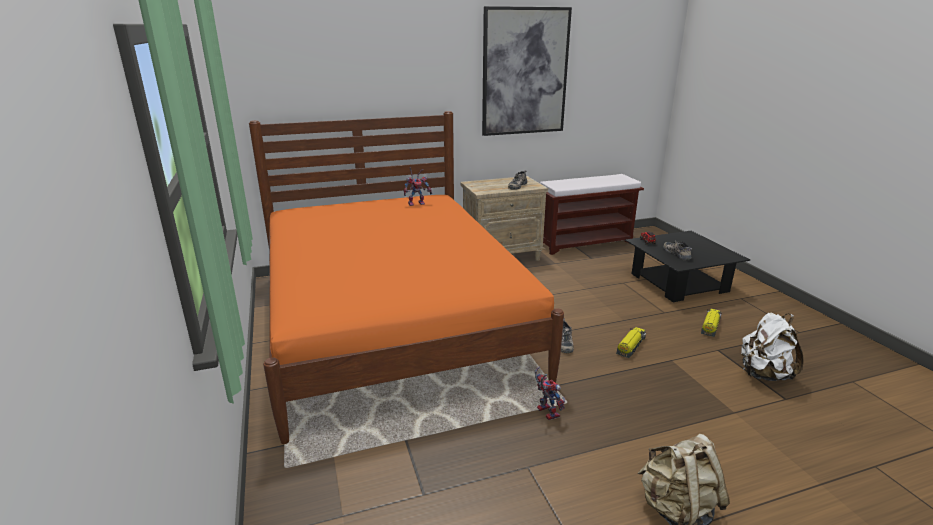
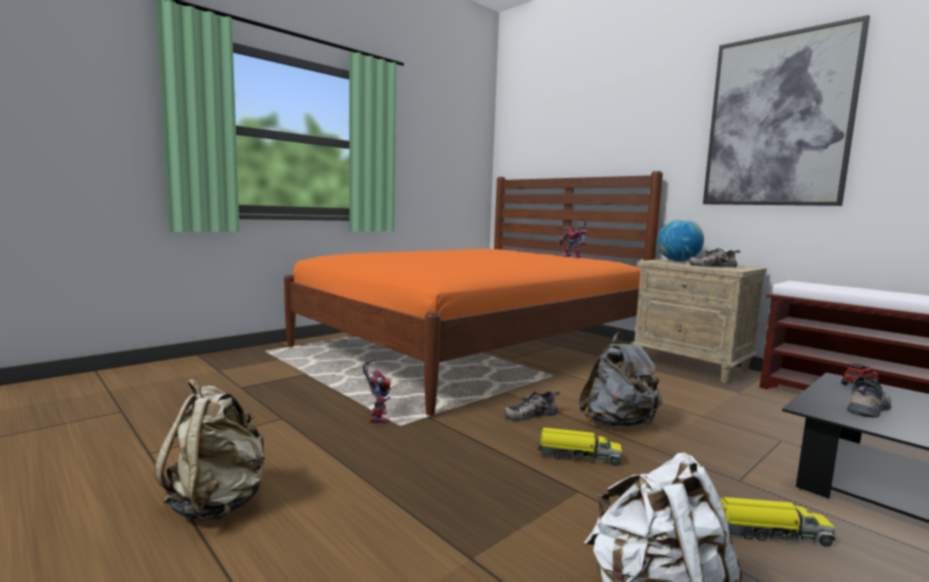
camera: 65 degrees right, 15 degrees down
(486, 185) = (678, 261): none -> globe
(545, 411) = (377, 417): toy robot -> toy robot turned 45 degrees counterclockwise
(589, 317) = (618, 423): none -> grey backpack

